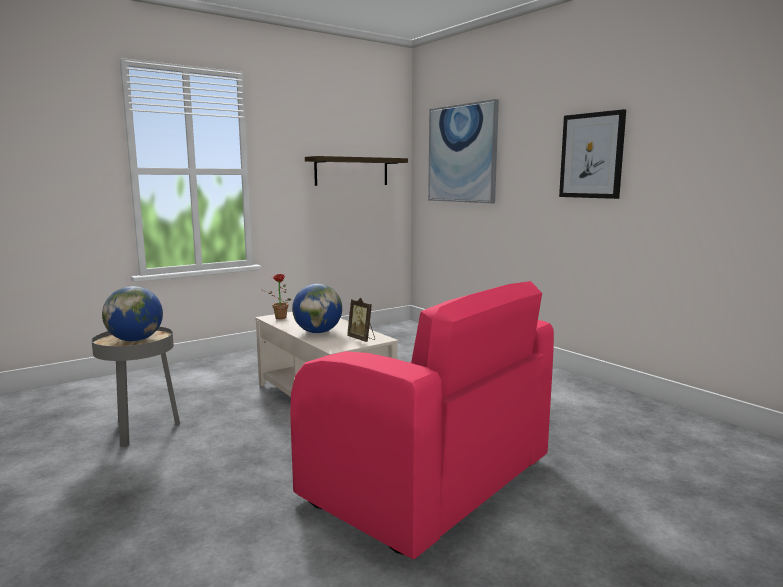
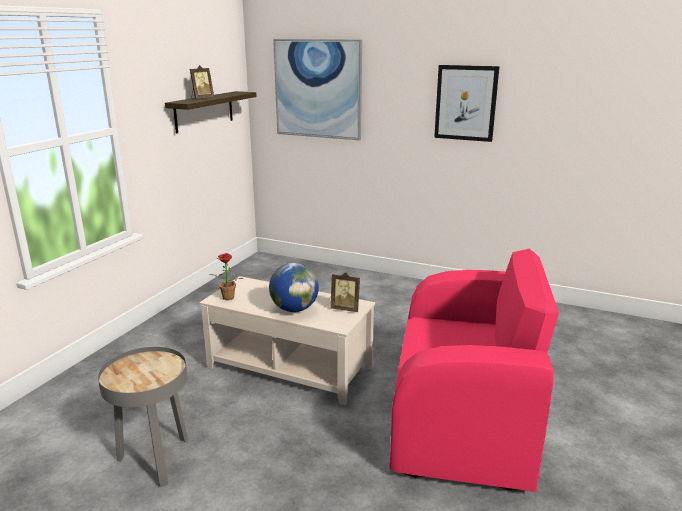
camera: 30 degrees left, 10 degrees up
(135, 340) = (147, 372): globe -> none
(342, 156) = (201, 98): none -> picture frame

